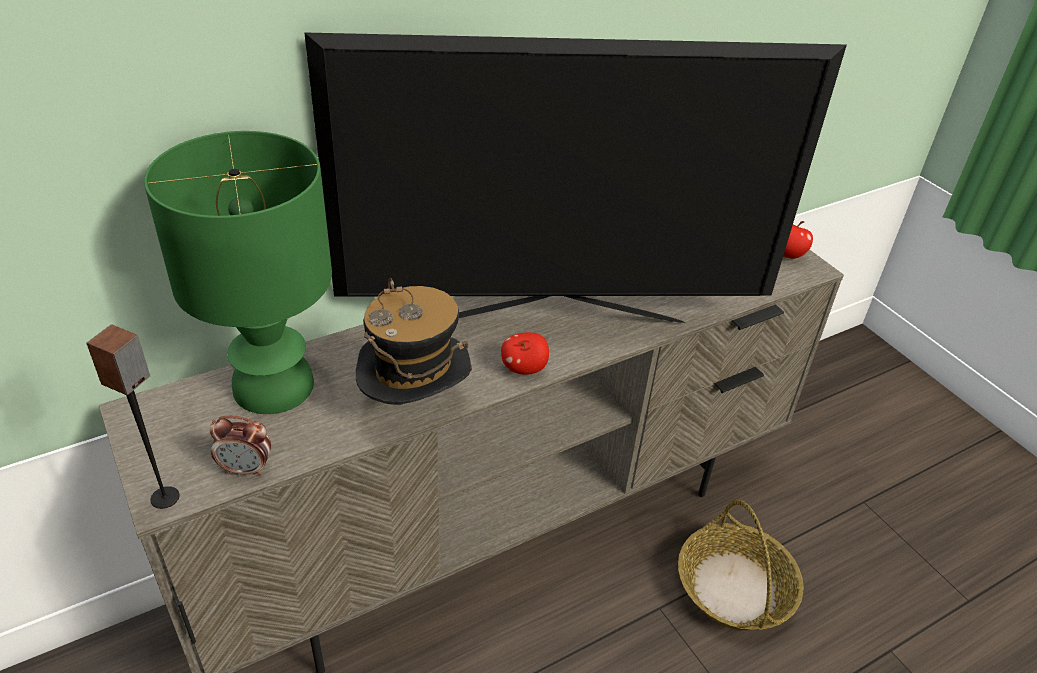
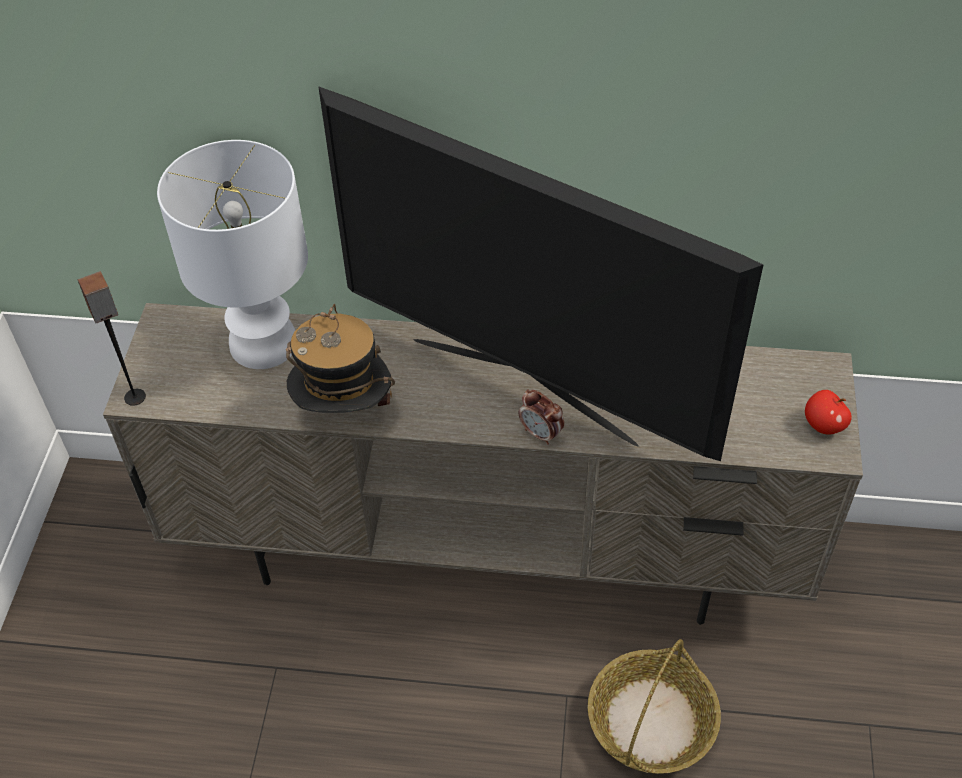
camera: 40 degrees right, 10 degrees up
(246, 469) = (197, 402): alarm clock -> alarm clock (541, 434)
(274, 387) = (263, 345): green table lamp -> white table lamp
(524, 368) = (456, 420): apple -> none

